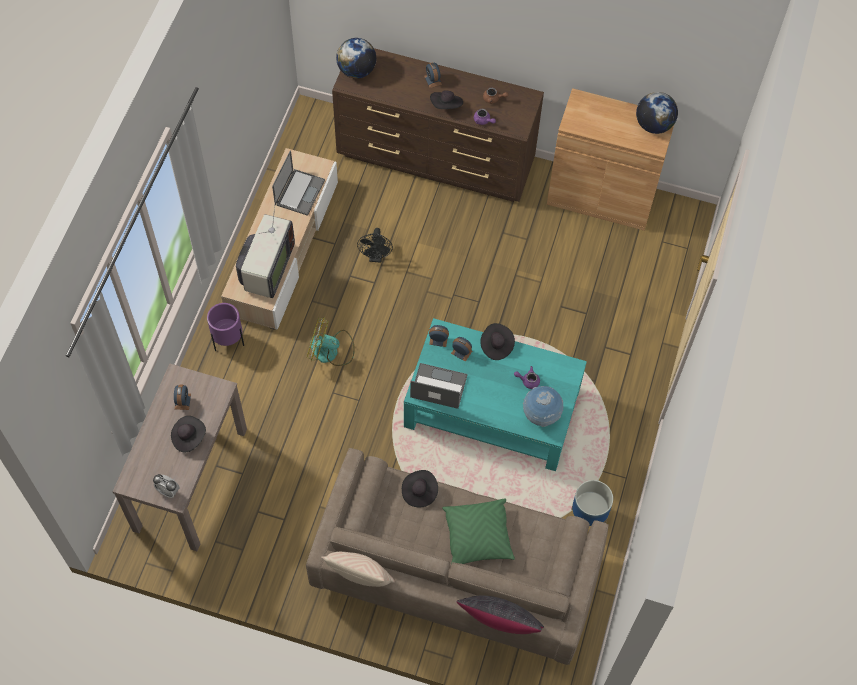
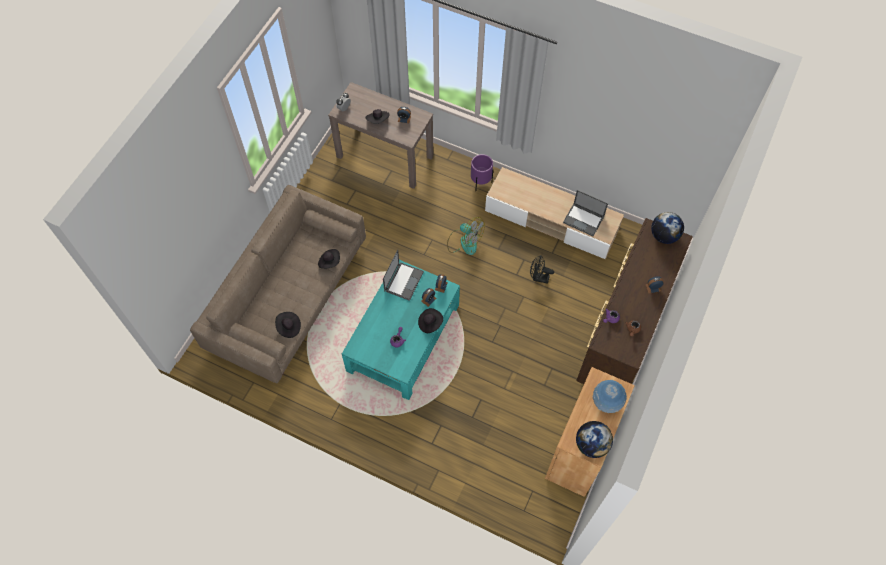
camera: 100 degrees right, 0 degrees up
(266, 269) = (520, 194): television -> none
(331, 351) = (464, 241): fan -> fan turned 105 degrees clockwise
(360, 578) = (270, 212): beige pillow -> none
(446, 105) = (627, 294): black hat -> black hat (288, 327)
(478, 537) = (290, 293): green pillow -> none
(499, 625) = (217, 285): black pillow -> none
(541, 415) = (368, 344): globe -> globe (606, 402)
(588, 517) = (307, 387): planter -> none

